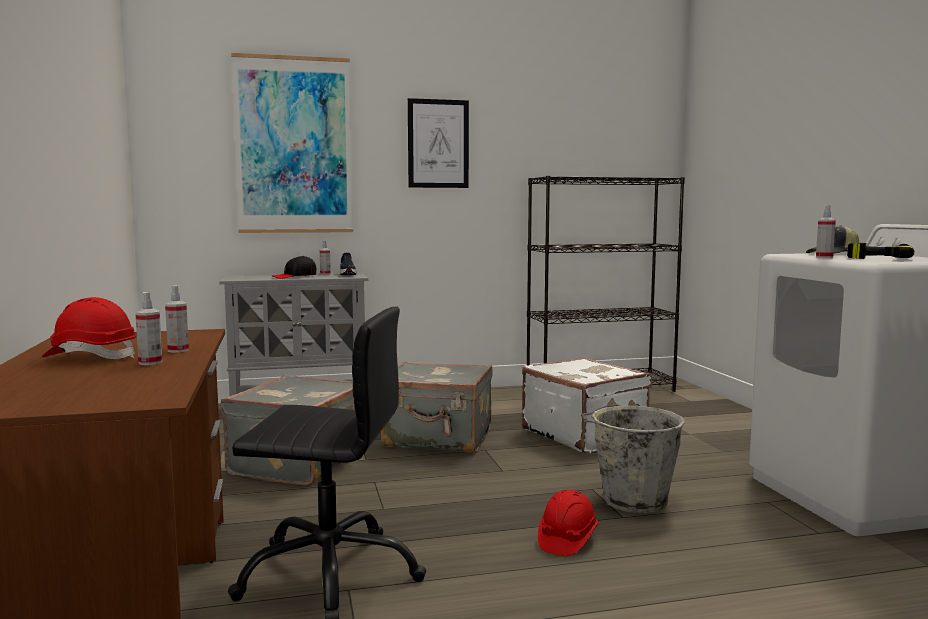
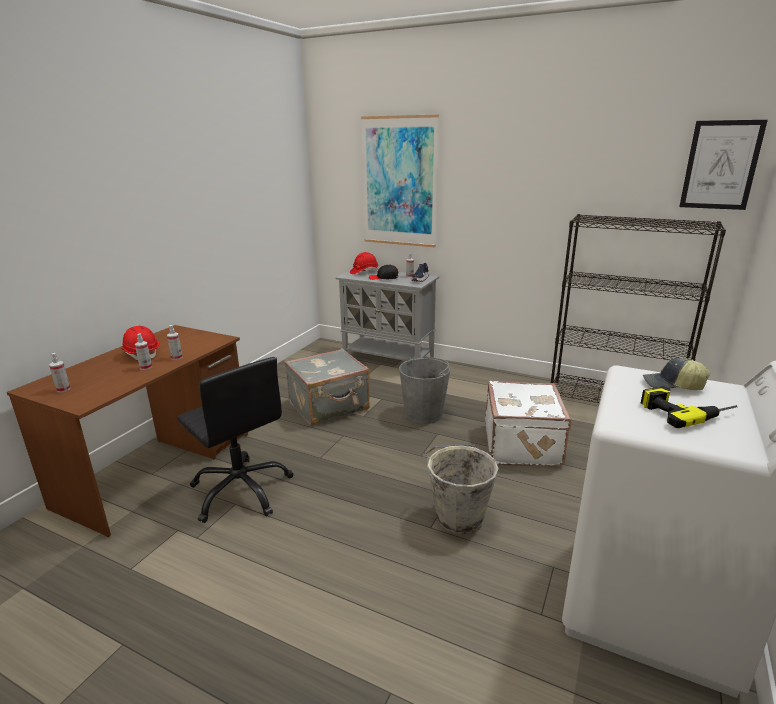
camera: 40 degrees right, 15 degrees up
(438, 144) = (503, 181): picture -> picture (720, 165)
(438, 439) = (424, 413): grey suitcase -> grey bucket
(567, 540) = (371, 527): red hard hat -> red hard hat (364, 272)
(824, 257) = (622, 394): spray bottle -> spray bottle (63, 389)

